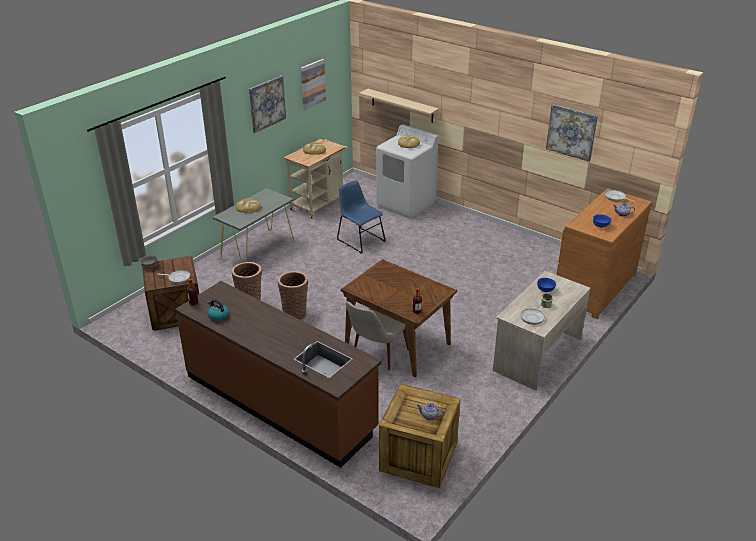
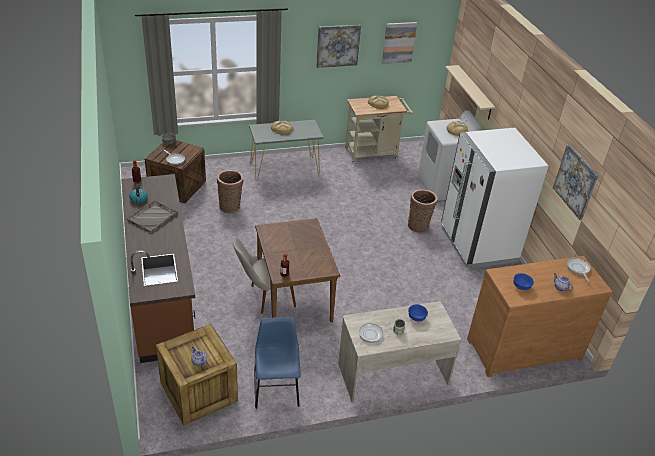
camera: 35 degrees right, 5 degrees up
(254, 323) = (153, 217): none -> grey tray
(295, 313) = (251, 230): basket -> basket (418, 225)
(359, 239) = (369, 198): blue chair -> blue chair (276, 386)
(480, 234) = (478, 244): none -> white fridge

